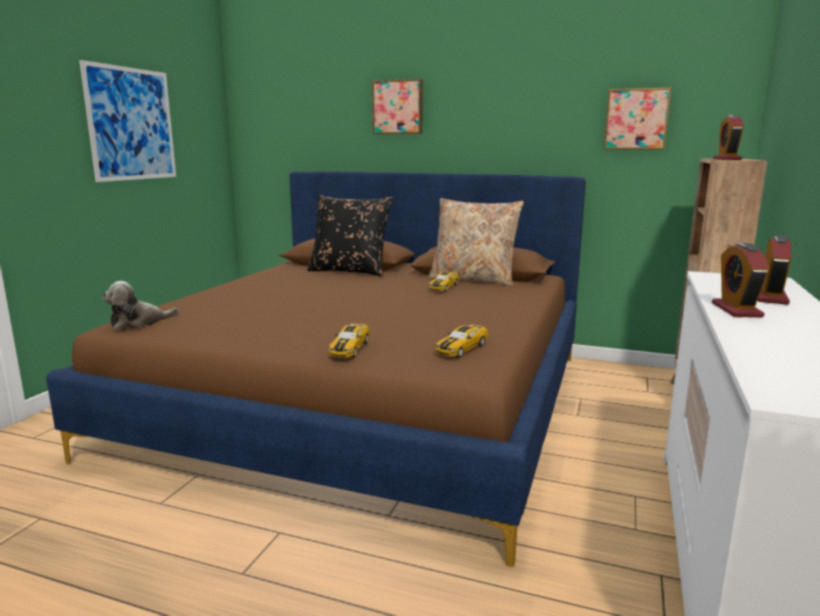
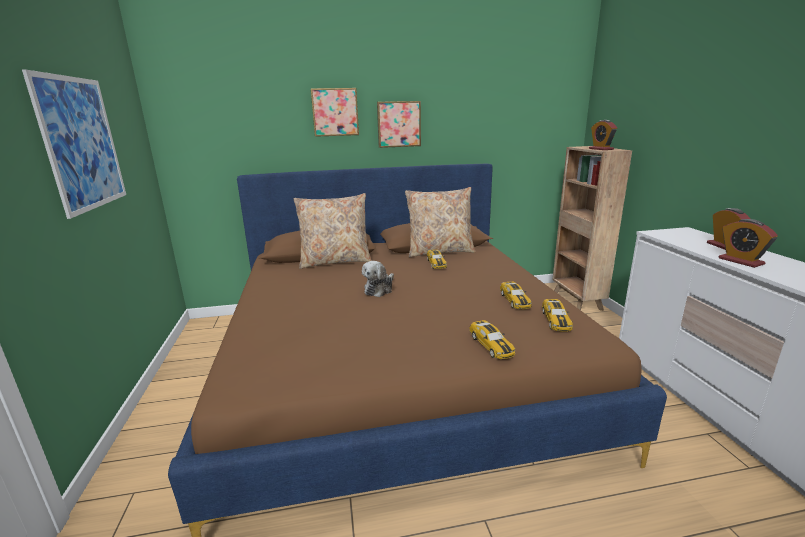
camera: 30 degrees left, 5 degrees up
(138, 323) = (254, 375): plush toy -> plush toy (379, 289)
(350, 271) = (335, 261): black pillow -> beige pillow
(455, 326) = (515, 300): none -> toy car
(636, 119) = (516, 119): picture -> picture (398, 124)

